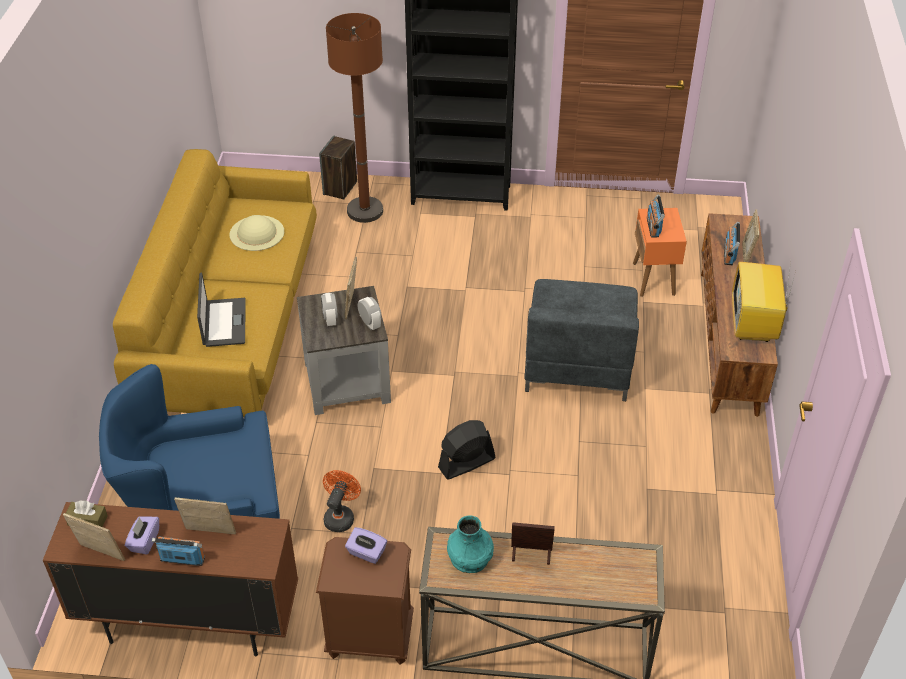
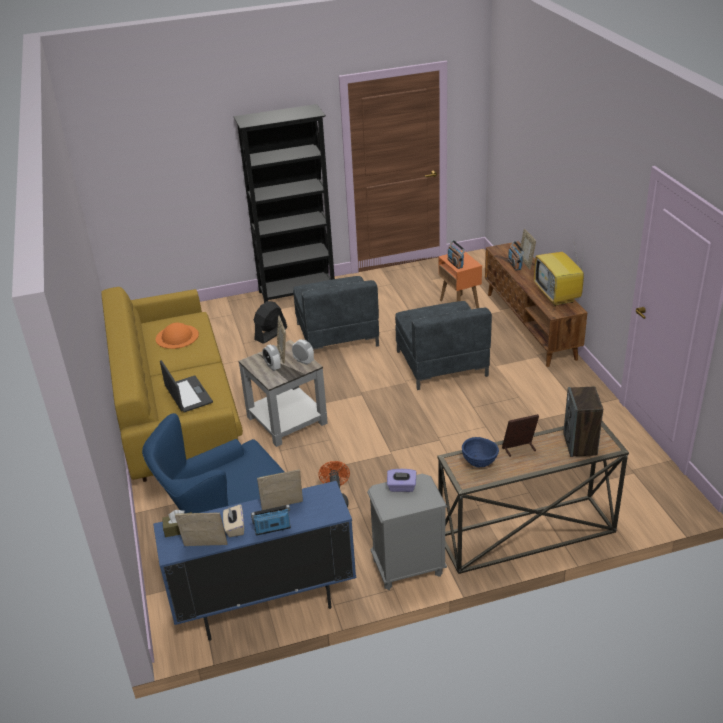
camera: 20 degrees left, 10 degrees down
(144, 541) = (235, 528): purple tissue box -> beige tissue box
(190, 623) = (265, 605): brown cabinet -> blue cabinet
(257, 233) = (177, 336): beige hat -> orange hat
(340, 188) = (206, 310): speaker -> speaker (580, 444)
(365, 211) = (233, 318): brown floor lamp -> none
(369, 638) = (407, 568): brown nightstand -> grey nightstand
(466, 463) = (405, 442): black fan -> black fan (270, 334)
(470, 557) = (479, 464): turquoise vase -> blue bowl
(475, 274) = (337, 334): none -> grey armchair

